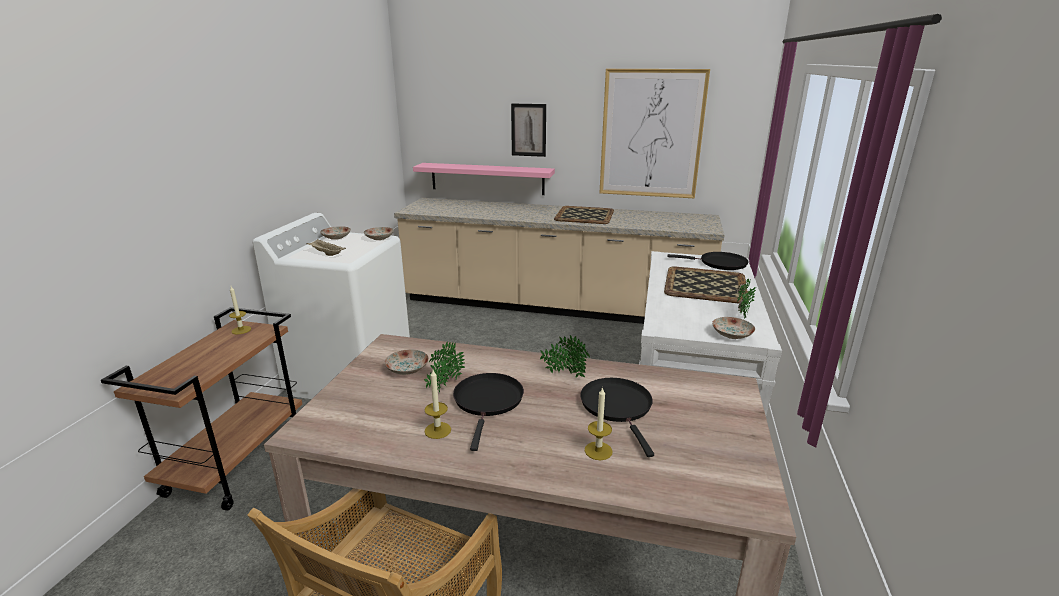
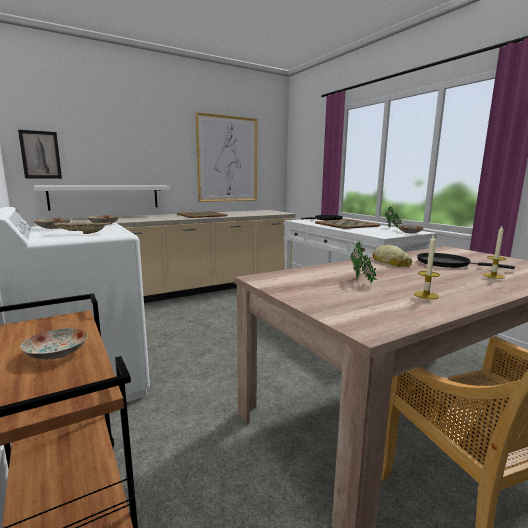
camera: 45 degrees left, 10 degrees down
(241, 330) = (35, 327): candle -> none
(407, 369) = (315, 283): plate -> plate (56, 353)
(487, 178) = (105, 197): pink shelf -> white shelf
(488, 402) = (402, 279): black frying pan -> none
(528, 130) = (140, 155): picture -> picture (40, 155)
(564, 374) = (391, 262): potted plant -> bread

